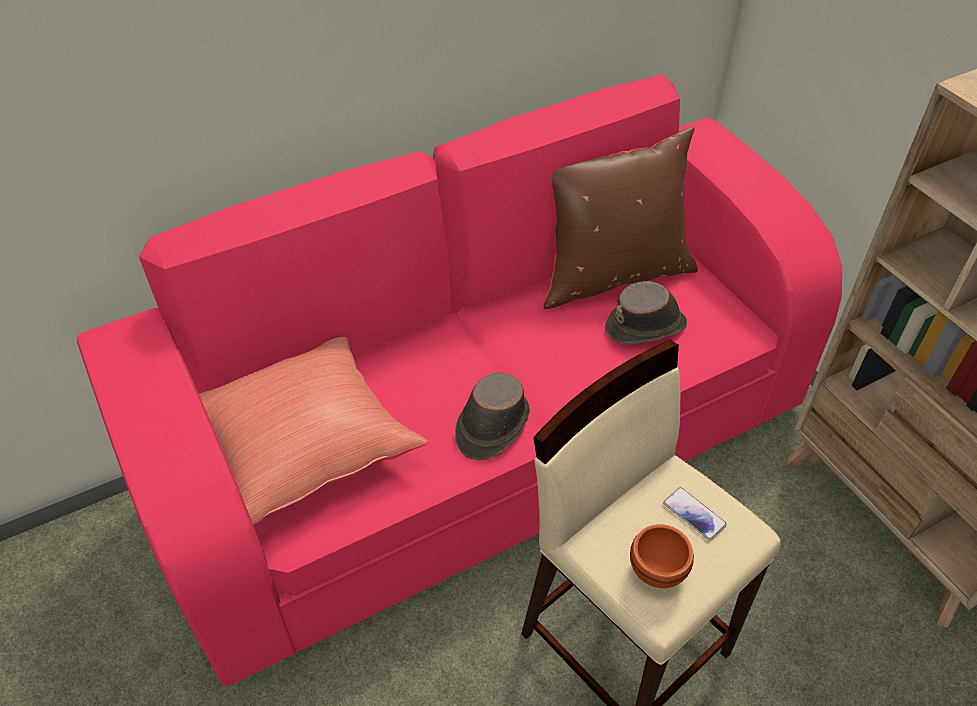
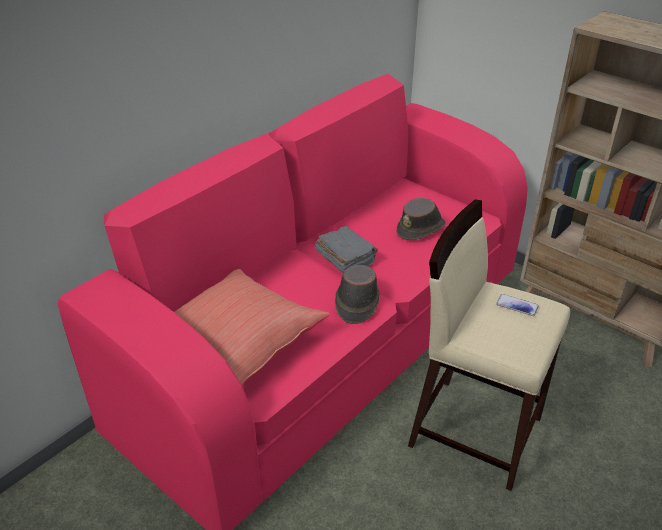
camera: 20 degrees left, 10 degrees down
(512, 348) = (345, 258): none -> grey book
(612, 274) = (384, 206): brown pillow -> none
(659, 571) = (514, 338): brown bowl -> none

